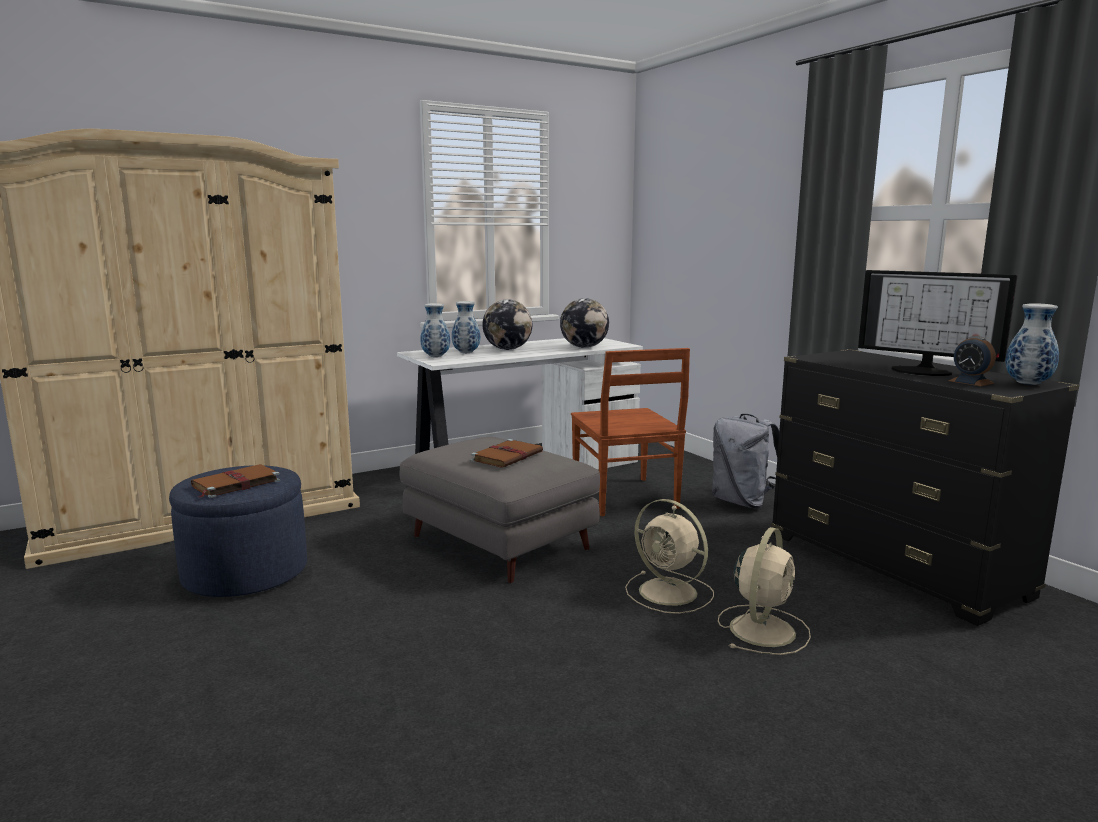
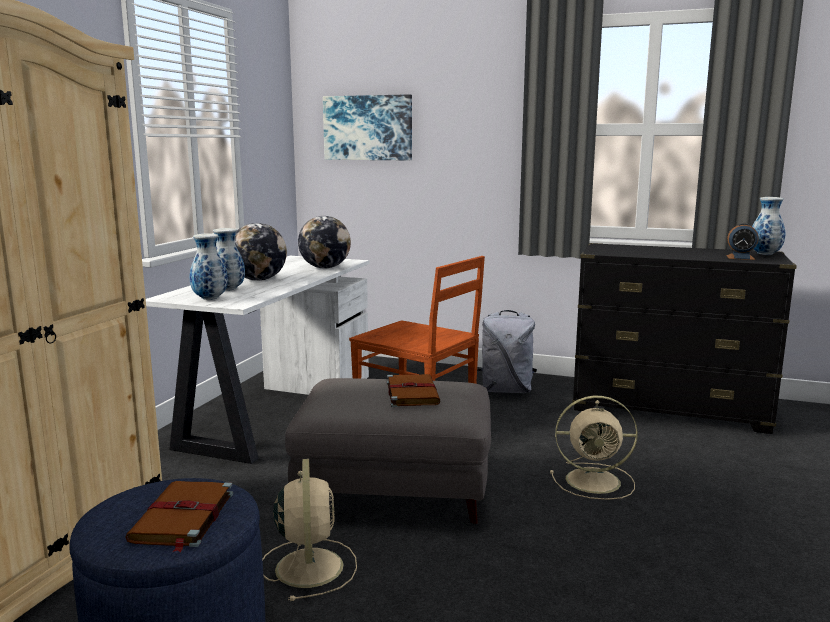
camera: 40 degrees left, 0 degrees up
(683, 215) = (368, 128): none -> picture
(763, 629) = (691, 483): beige fan -> beige fan (309, 566)
(923, 371) = (690, 253): monitor -> none

